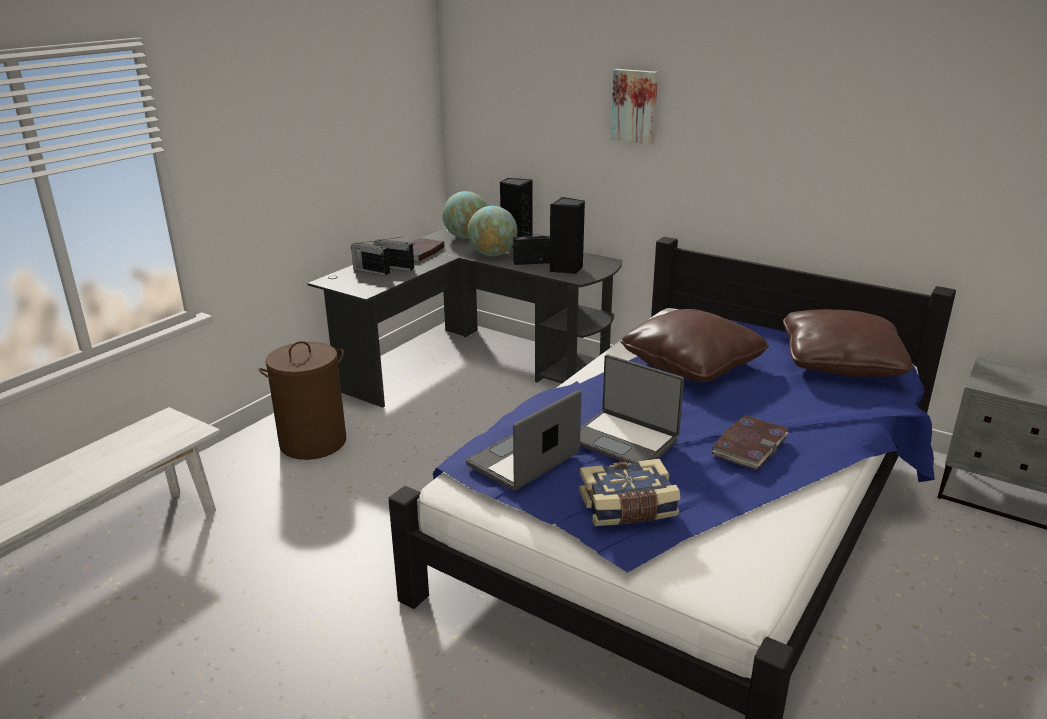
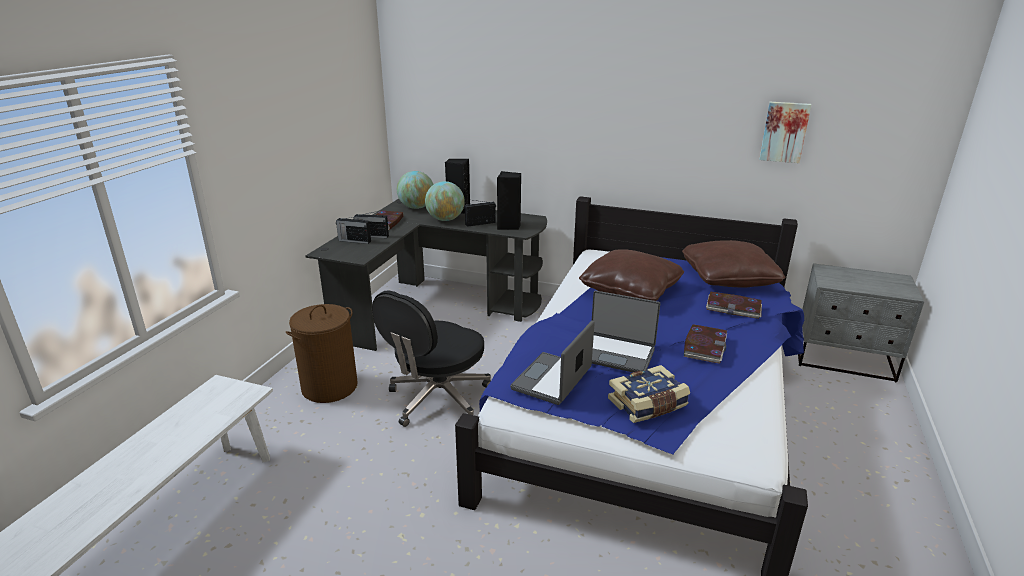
camera: 15 degrees left, 0 degrees up
(429, 473) = (437, 399): none -> black office chair
(635, 106) = (552, 99): picture -> picture (784, 132)
(822, 401) = (733, 307): none -> book

